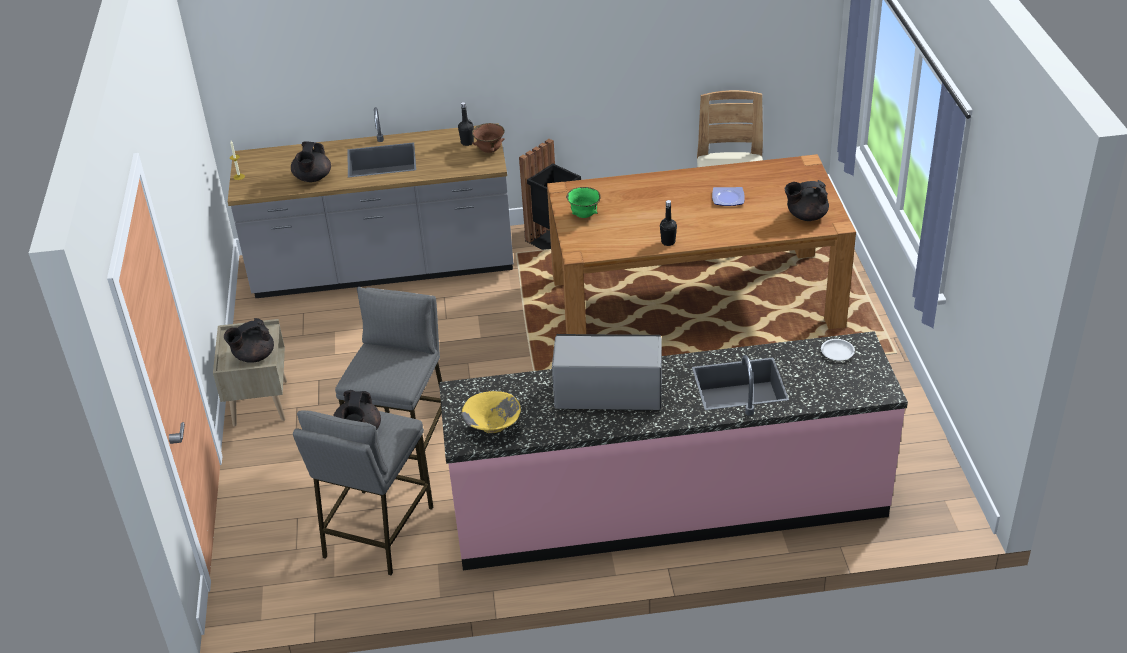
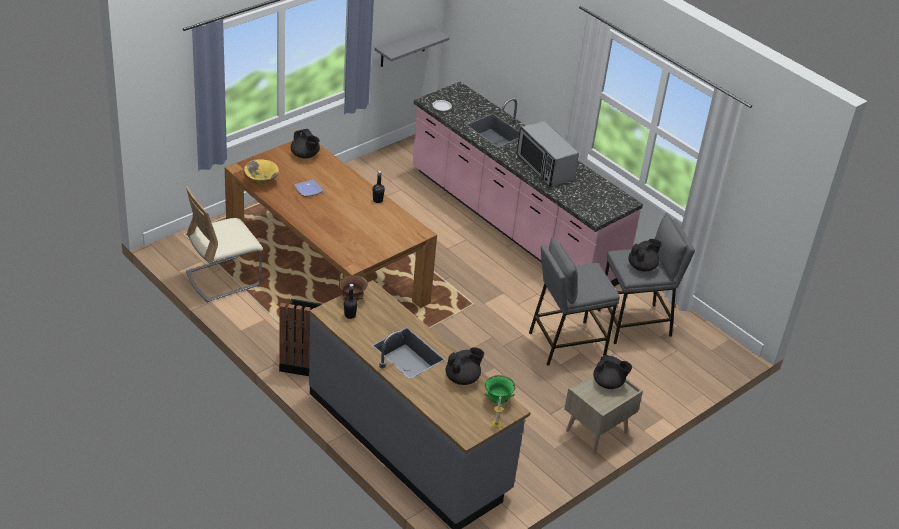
camera: 130 degrees left, 0 degrees up
(493, 427) = (607, 196): yellow bowl -> yellow bowl (261, 181)
(584, 216) = (377, 244): green bowl -> green bowl (498, 400)
(988, 320) = (403, 47): none -> grey shelf

